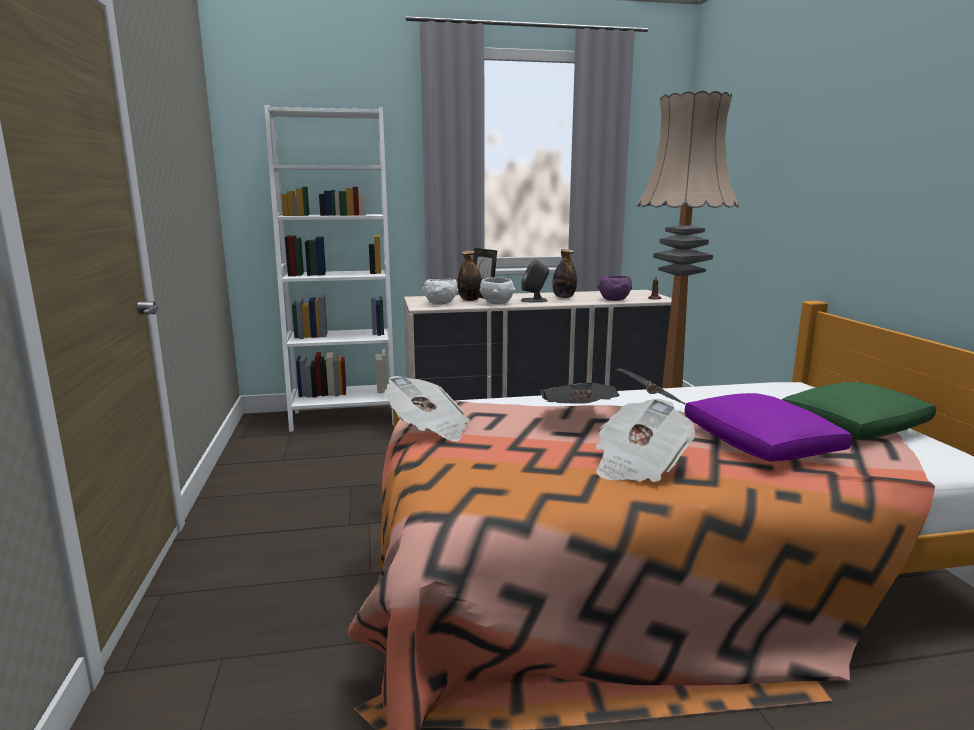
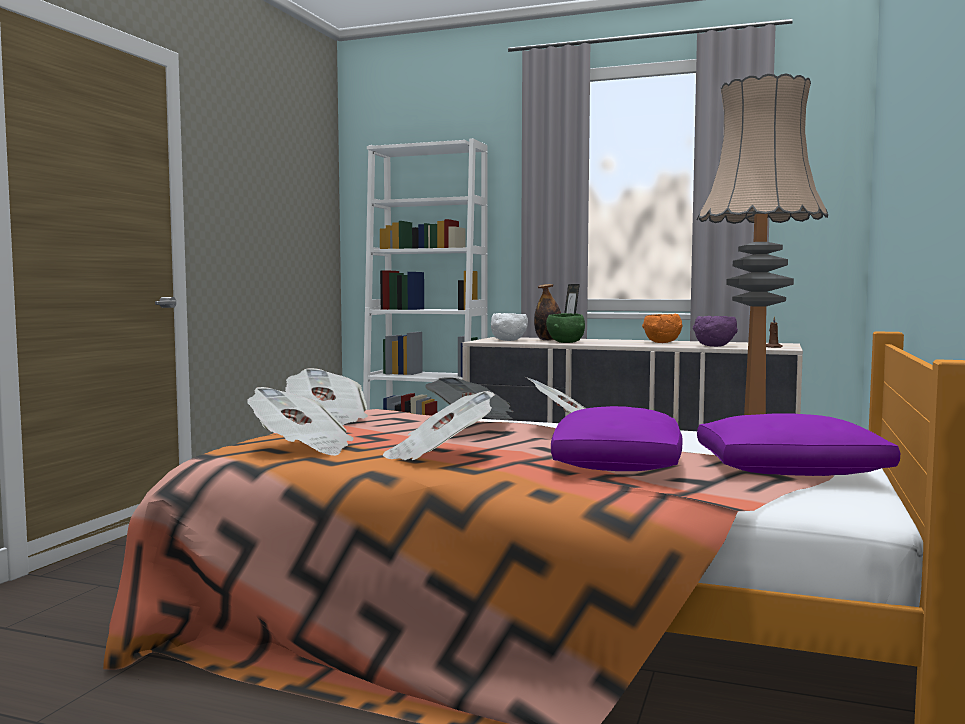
camera: 30 degrees right, 10 degrees down
(496, 304) = (565, 342): white bowl -> green bowl
(508, 482) = (302, 448): none -> newspaper
(534, 300) = (617, 343): grey speaker -> none
(564, 297) = (662, 343): bottle -> orange bowl
(852, 428) = (788, 471): green pillow -> purple pillow

